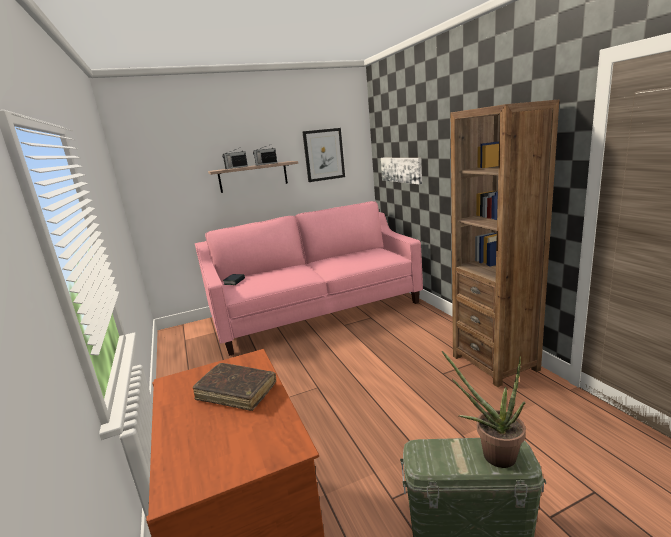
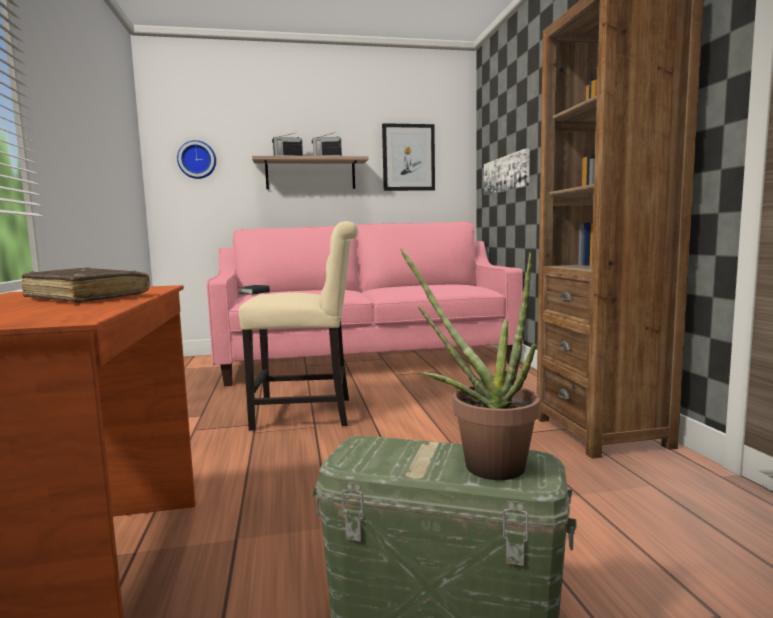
camera: 10 degrees right, 10 degrees down
(163, 177) = (197, 160): none -> wall clock
(307, 375) = (309, 414): none -> beige chair

